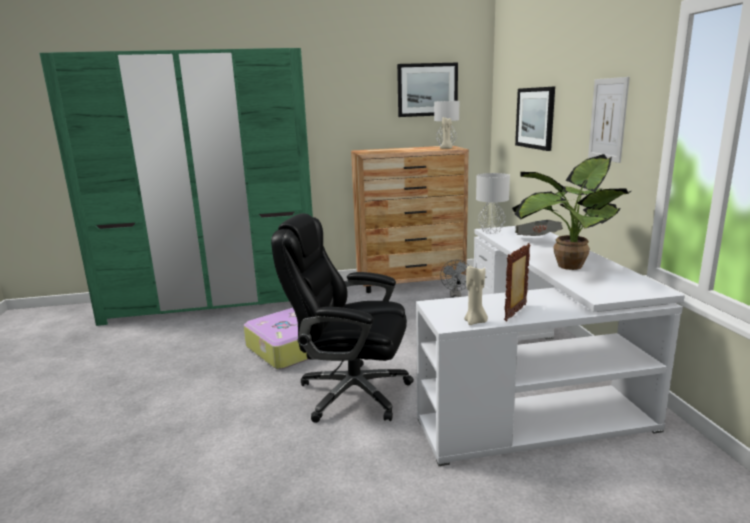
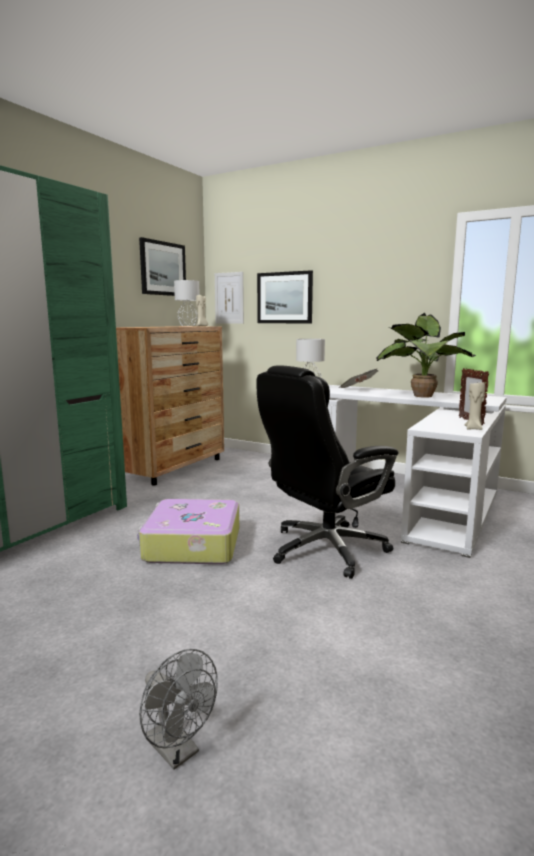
camera: 50 degrees left, 5 degrees down
(456, 297) = (237, 468): grey fan -> grey fan (178, 751)
(608, 119) = (386, 293): picture -> picture (229, 298)

